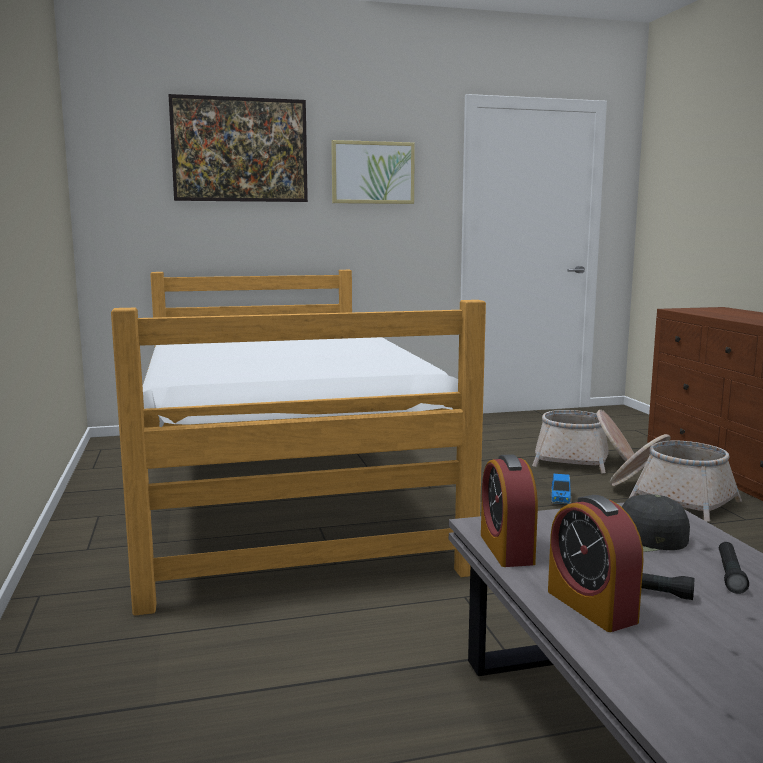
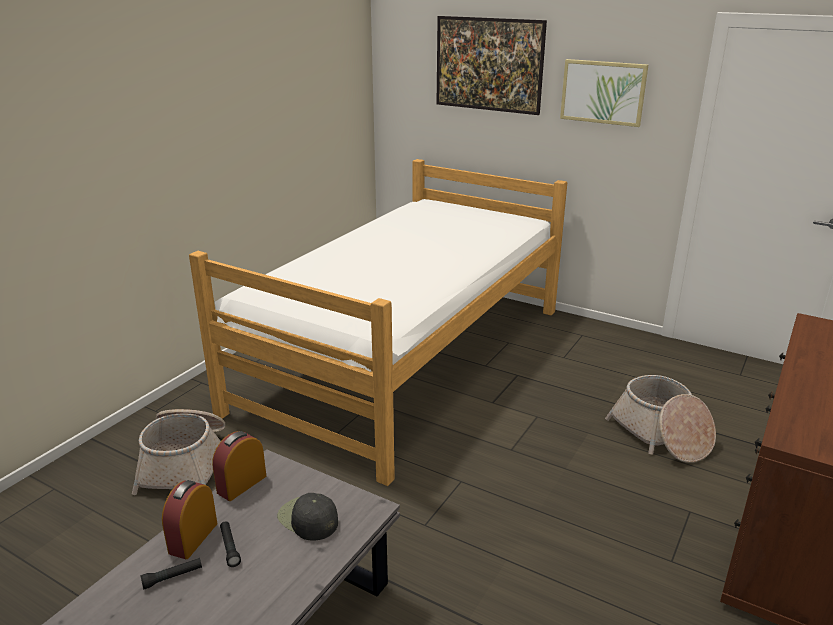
camera: 45 degrees right, 15 degrees up
(560, 499) = (560, 459): toy car -> none
(670, 498) = (654, 506): basket -> basket (186, 463)
(730, 574) = (285, 569): black flashlight -> black flashlight (172, 577)

